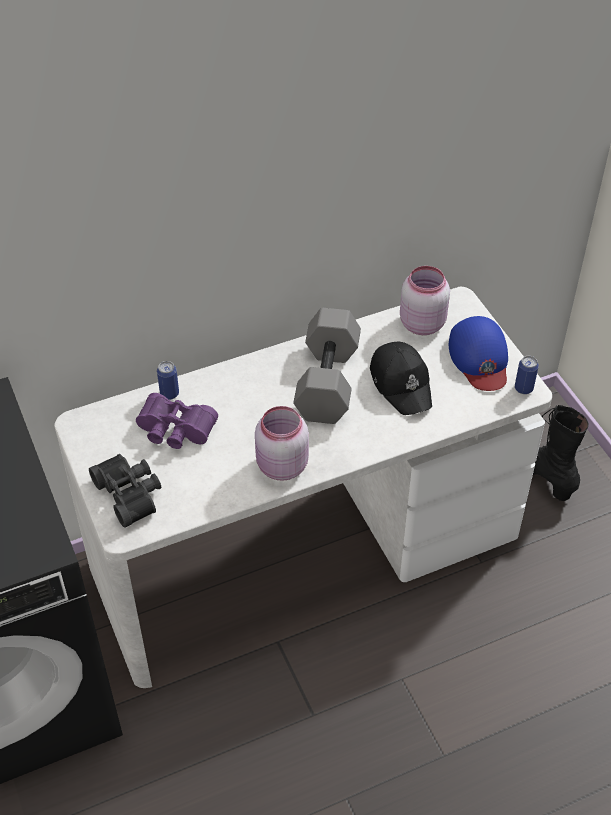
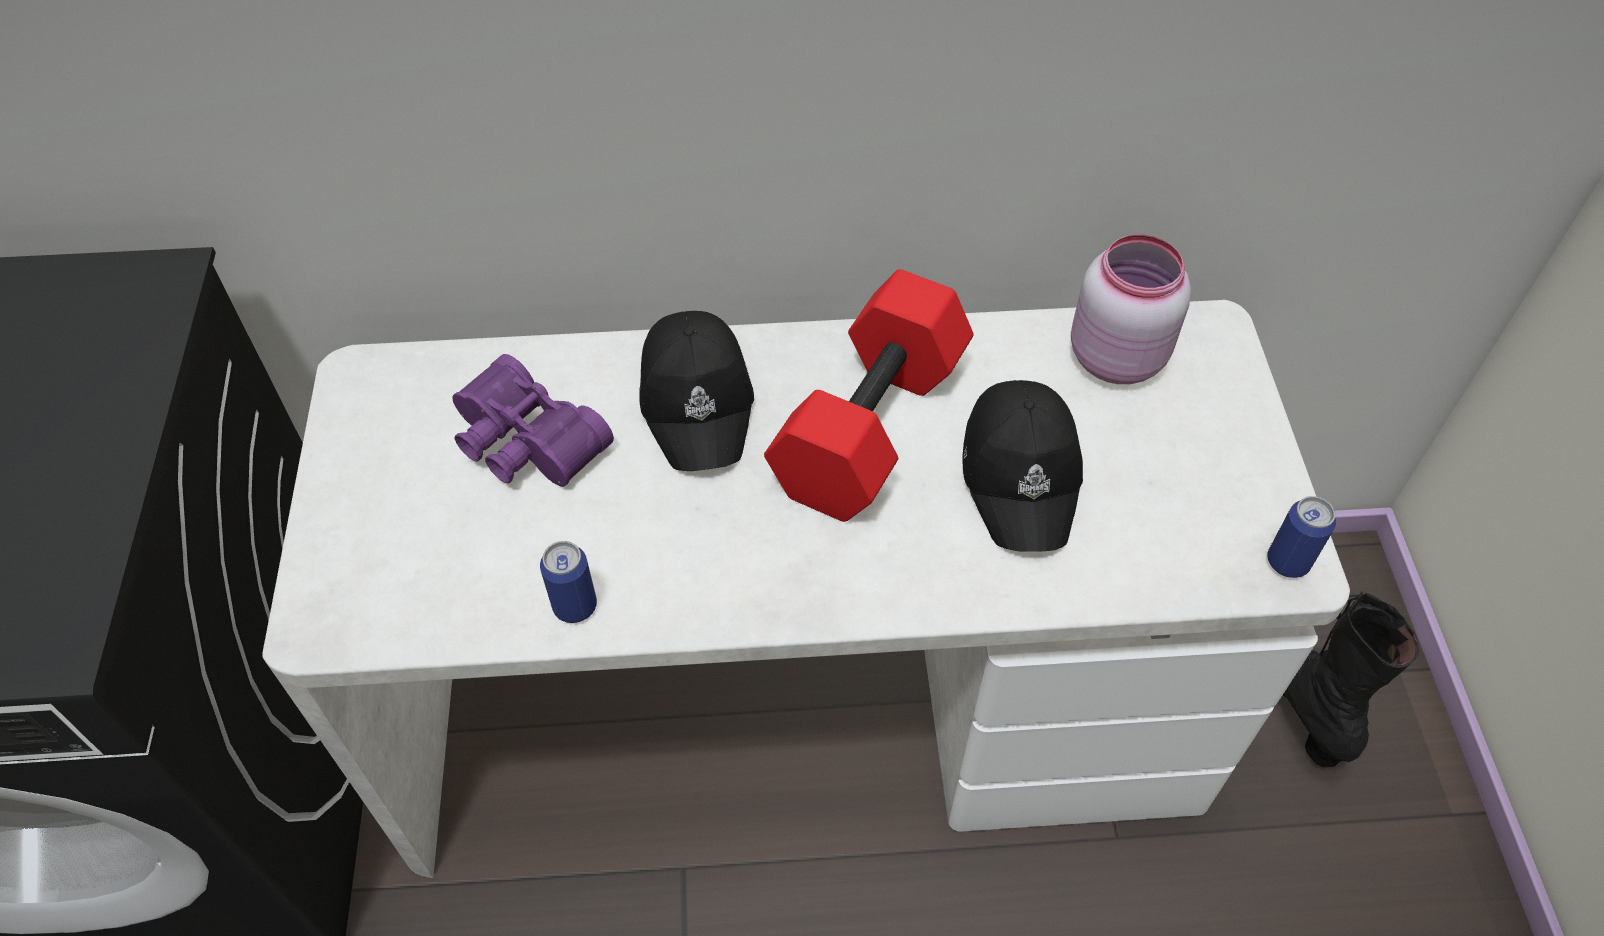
camera: 20 degrees right, 5 degrees up
(131, 493) = (375, 549): black binoculars -> none
(169, 393) = (554, 364): can -> can (575, 606)
(245, 391) = (698, 400): none -> black cap
(280, 466) = (692, 582): pink jar -> none
(329, 382) = (872, 429): grey dumbbell -> red dumbbell
(479, 358) = (1212, 465): blue cap -> none

